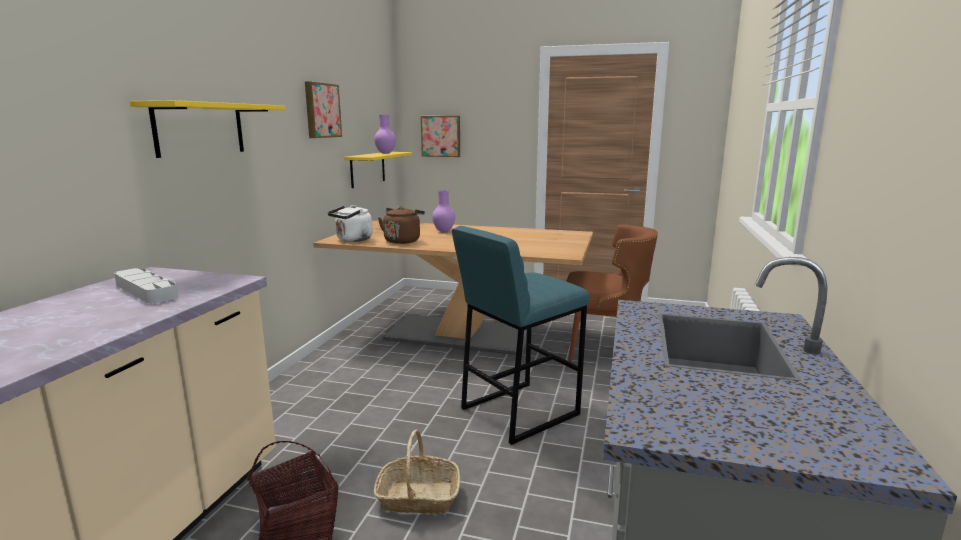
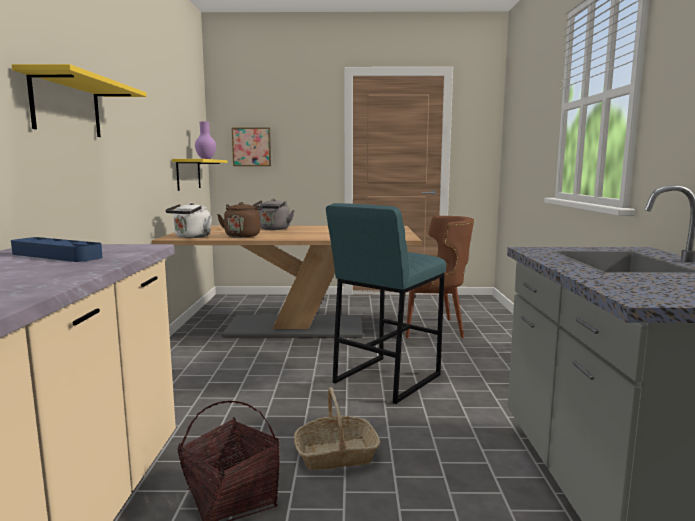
camera: 15 degrees left, 5 degrees down
(146, 290) = (56, 255): grey tray -> blue tray
(321, 110) = (155, 110): picture -> none
(443, 231) = (273, 229): purple vase -> grey kettle

